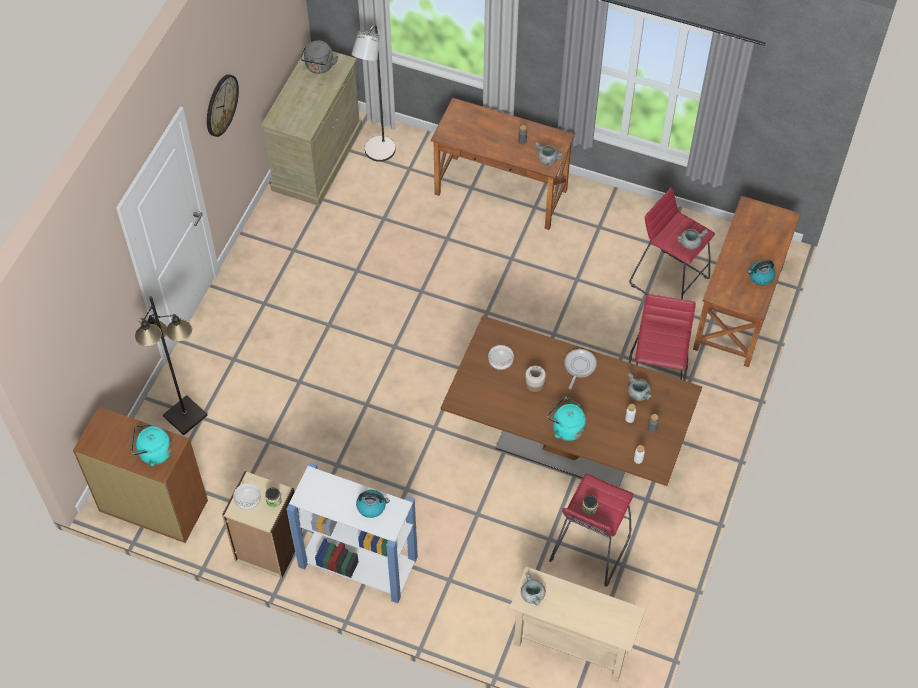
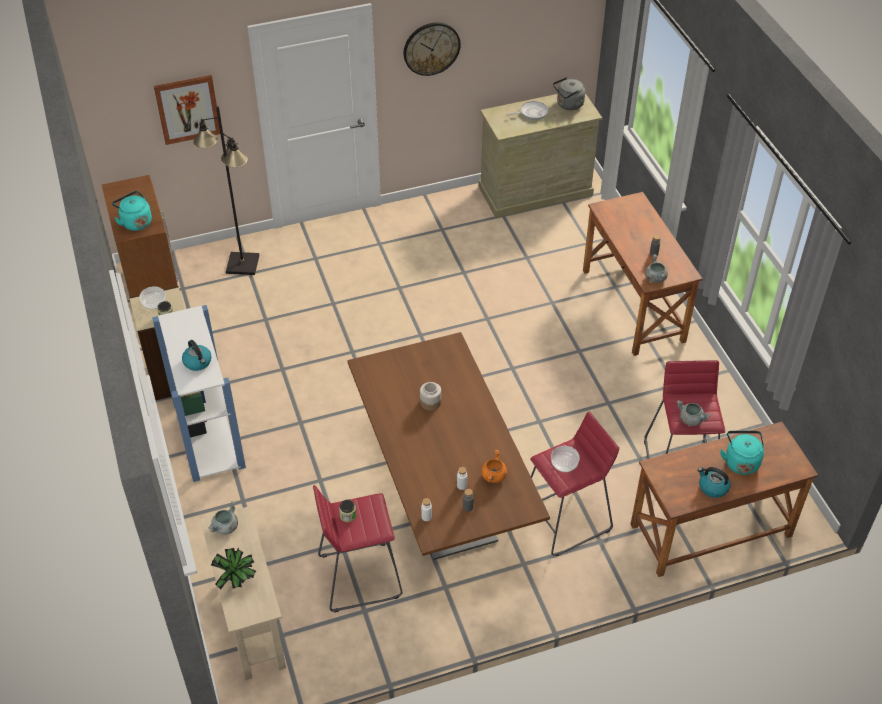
camera: 50 degrees right, 10 degrees down
(97, 321) = (187, 109): none -> picture
(377, 154) = (579, 218): grey floor lamp -> none
(500, 361) = (428, 369): bowl -> bowl (564, 464)
(566, 428) = (408, 448): turquoise kettle -> turquoise kettle (740, 461)
(579, 366) = (477, 420): frying pan -> frying pan (532, 113)
(592, 619) = (237, 583): none -> potted plant
(638, 393) = (494, 476): grey cooking pot -> orange cooking pot

